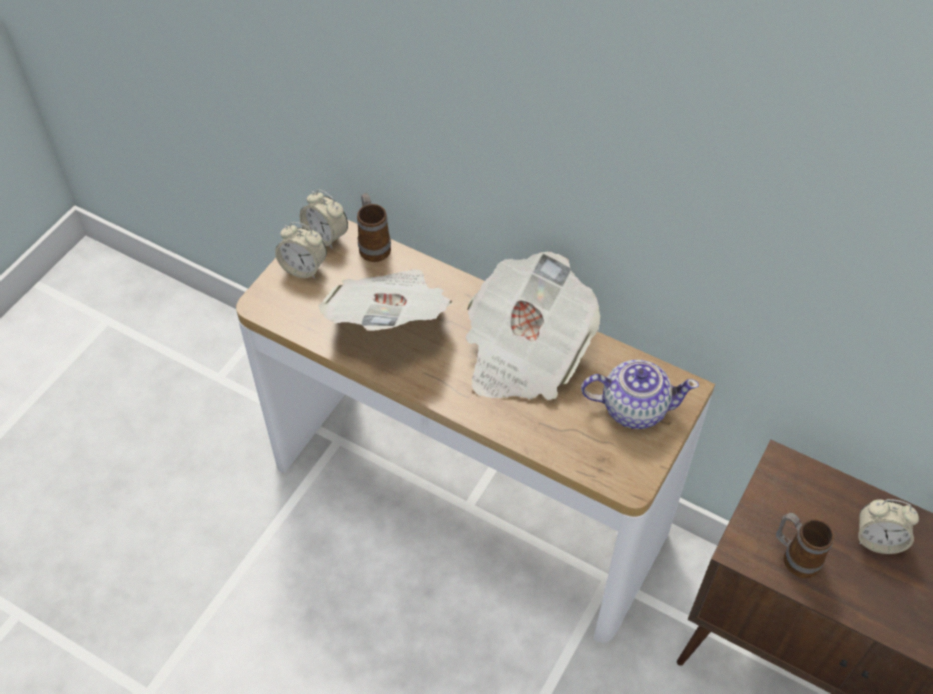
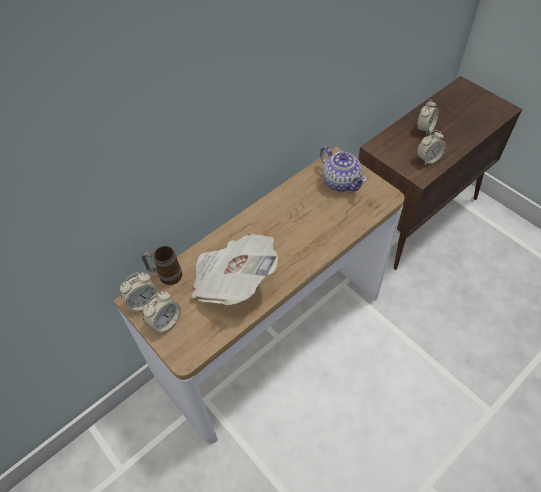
camera: 70 degrees left, 0 degrees up
(524, 352) = (286, 218): newspaper -> none
(633, 407) = (341, 181): teapot -> teapot turned 120 degrees clockwise
(794, 556) = (428, 159): mug -> alarm clock

